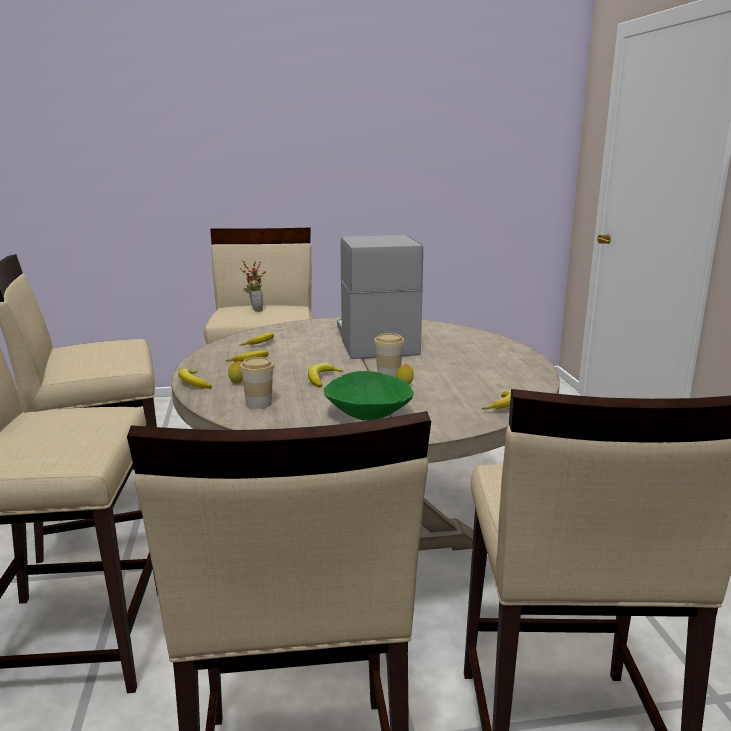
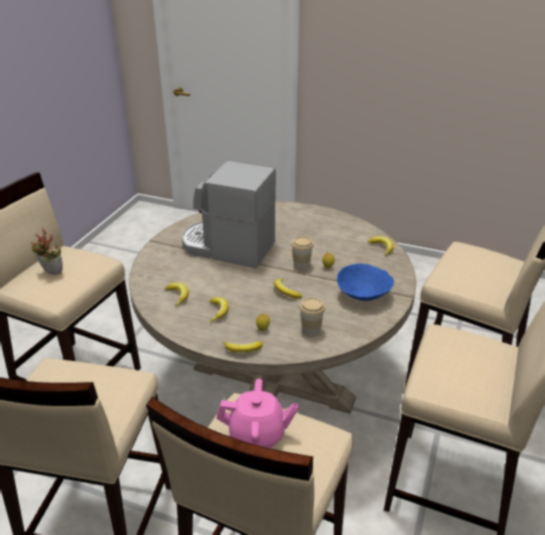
camera: 60 degrees left, 15 degrees up
(69, 424) = (257, 434): none -> pink teapot
(368, 415) = (363, 294): green bowl -> blue bowl

